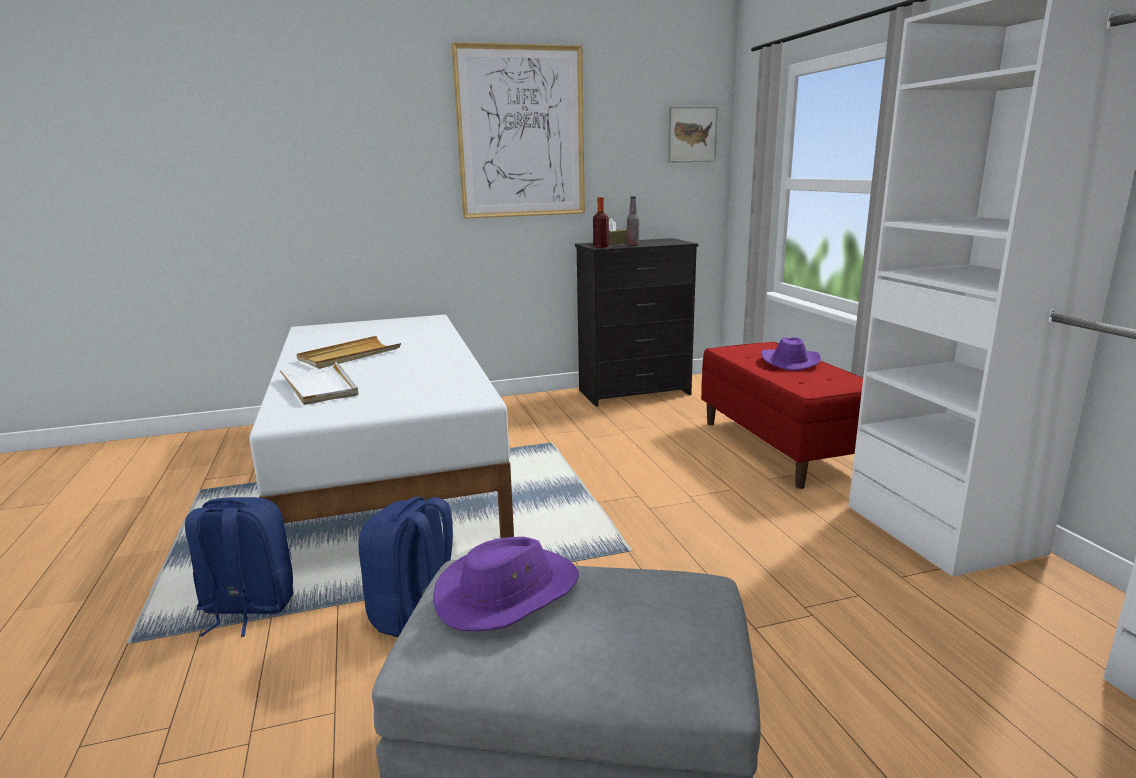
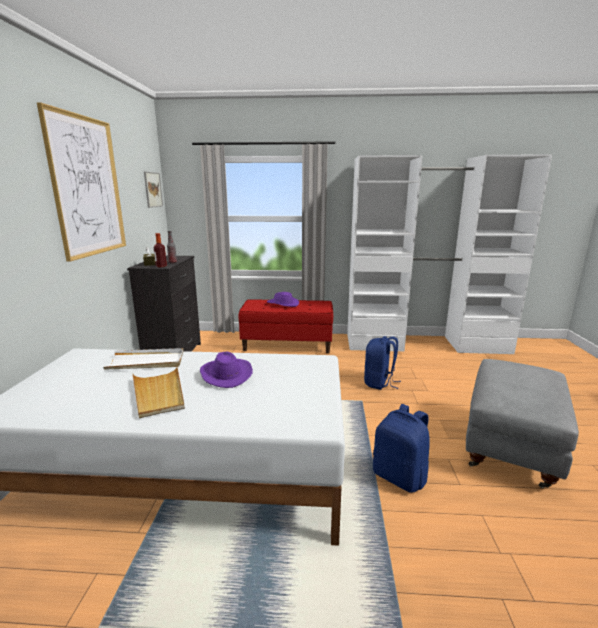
camera: 70 degrees left, 0 degrees up
(246, 608) = (372, 562): blue backpack -> blue backpack (379, 383)
(320, 387) = (244, 409): white tray -> white tray (146, 362)
(507, 592) = (516, 390): purple hat -> purple hat (225, 374)

